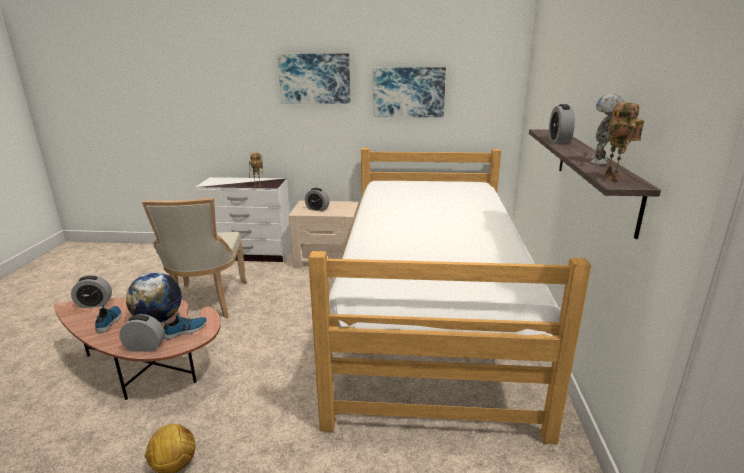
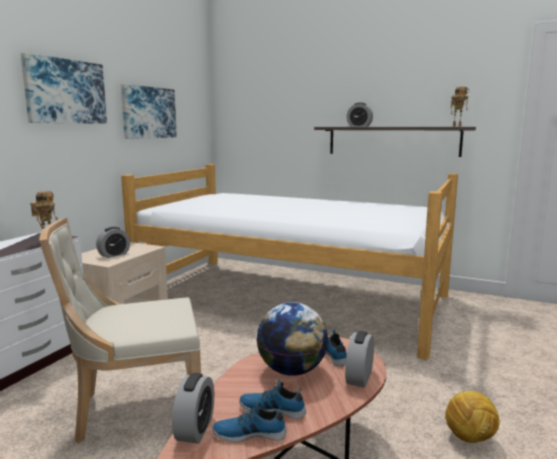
camera: 70 degrees left, 10 degrees down
(86, 319) = (249, 433): none -> shoe
(207, 302) = (135, 409): beige chair -> beige chair turned 150 degrees clockwise
(600, 161) = (418, 126): toy robot -> none

